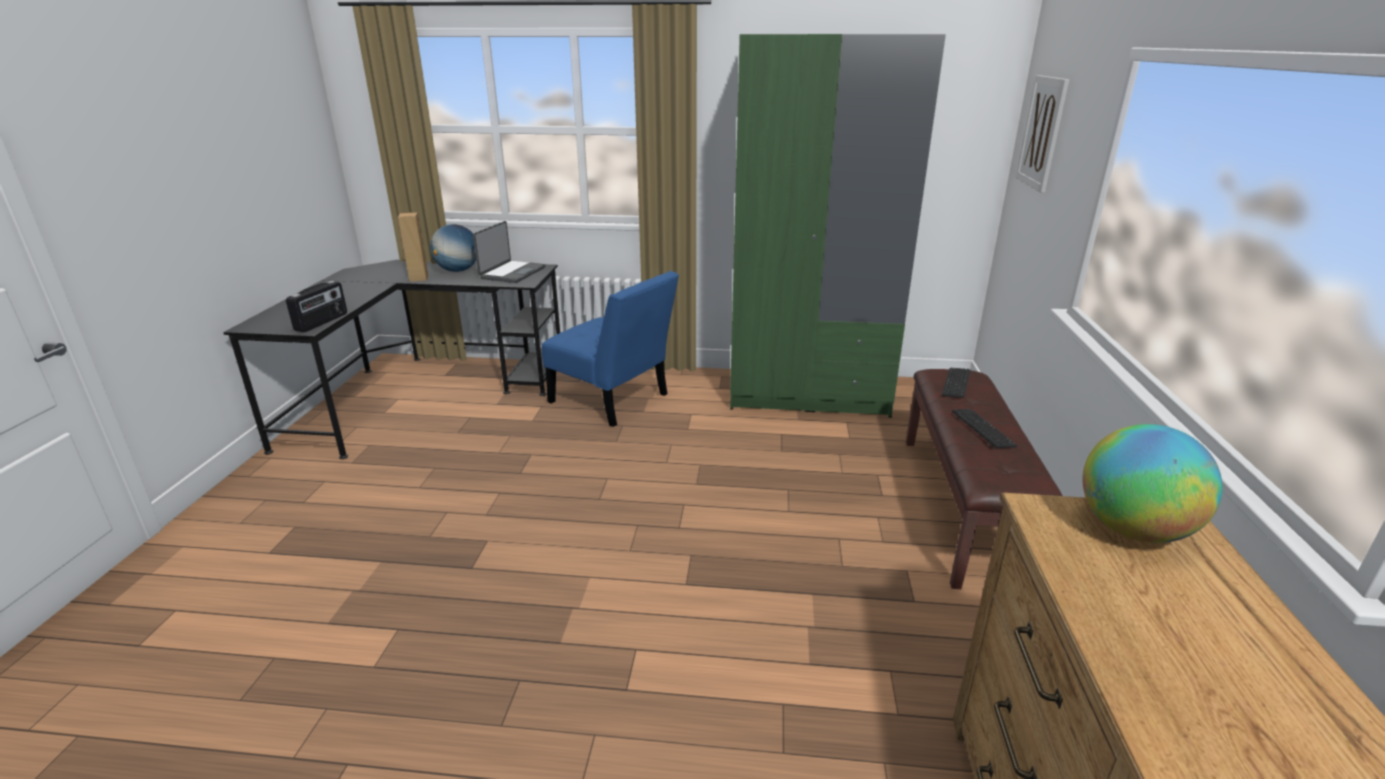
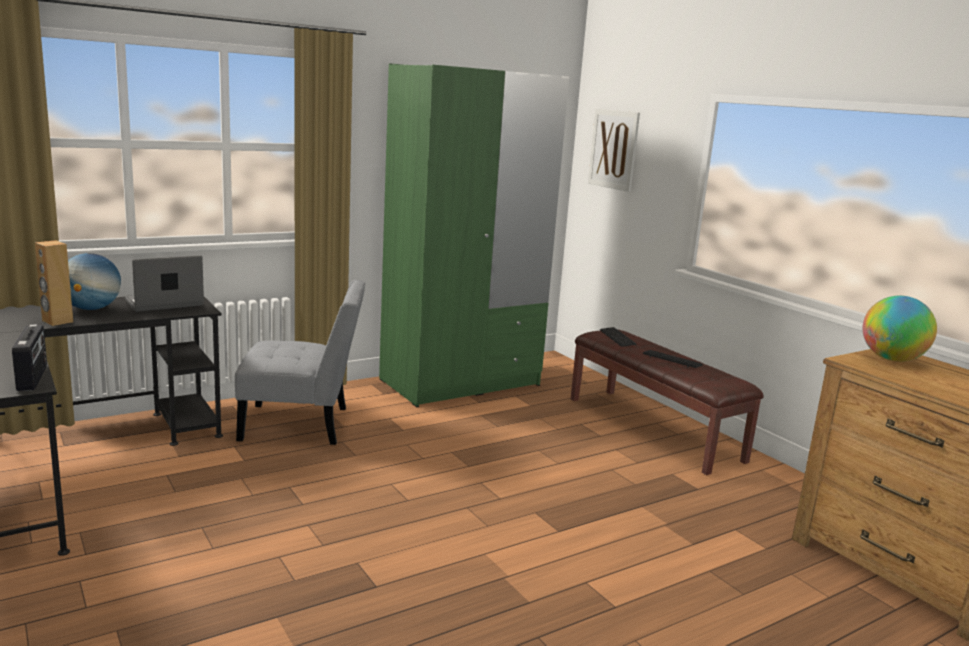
camera: 40 degrees left, 10 degrees down
(511, 273) = (164, 303): laptop -> laptop turned 105 degrees counterclockwise
(613, 401) = (302, 425): blue chair -> grey chair

